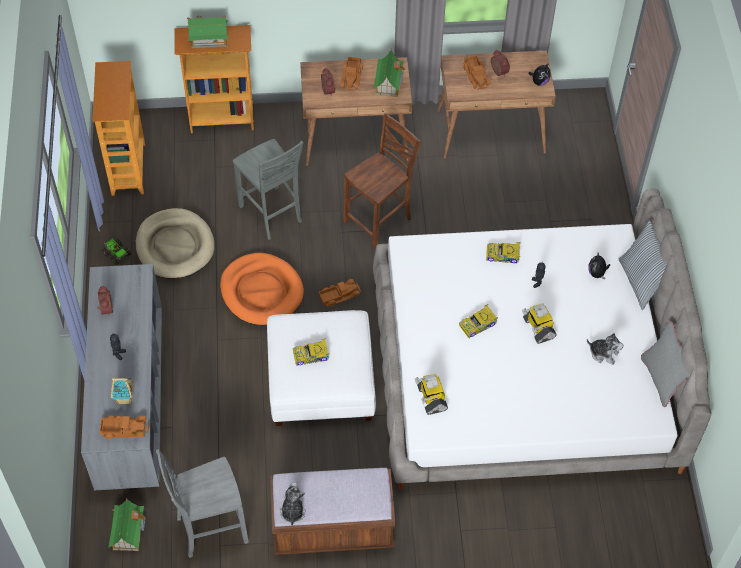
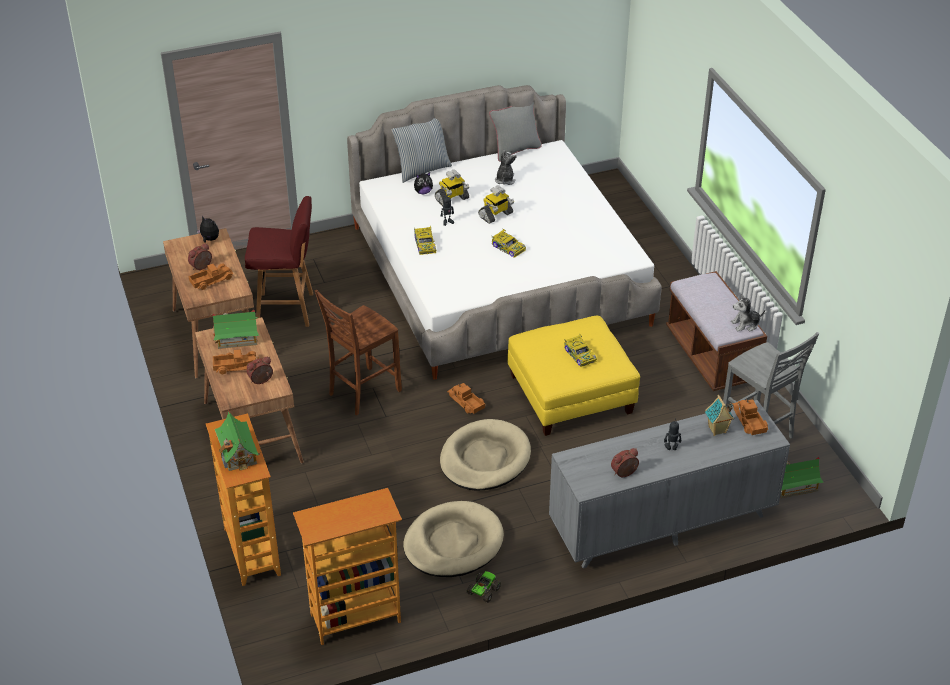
camera: 105 degrees left, 15 degrees down
(261, 291) = (484, 459): orange dog bed -> beige dog bed
(271, 215) = (382, 475): grey chair -> none
(321, 382) = (570, 393): white ottoman -> yellow ottoman
(380, 221) = (362, 392): brown chair -> brown chair turned 75 degrees counterclockwise
(431, 398) = (597, 261): toy robot -> toy robot (452, 199)
(515, 186) = (287, 310): none -> red stool

